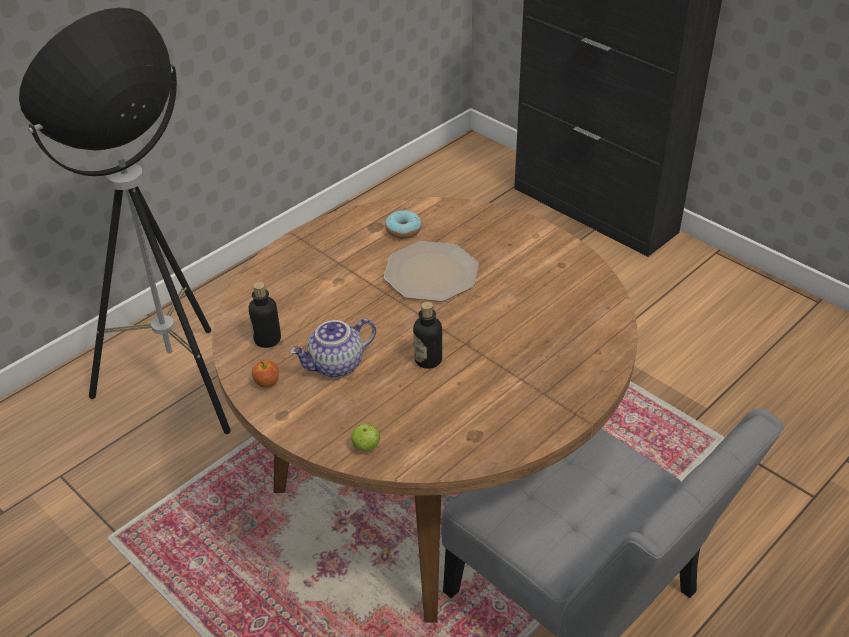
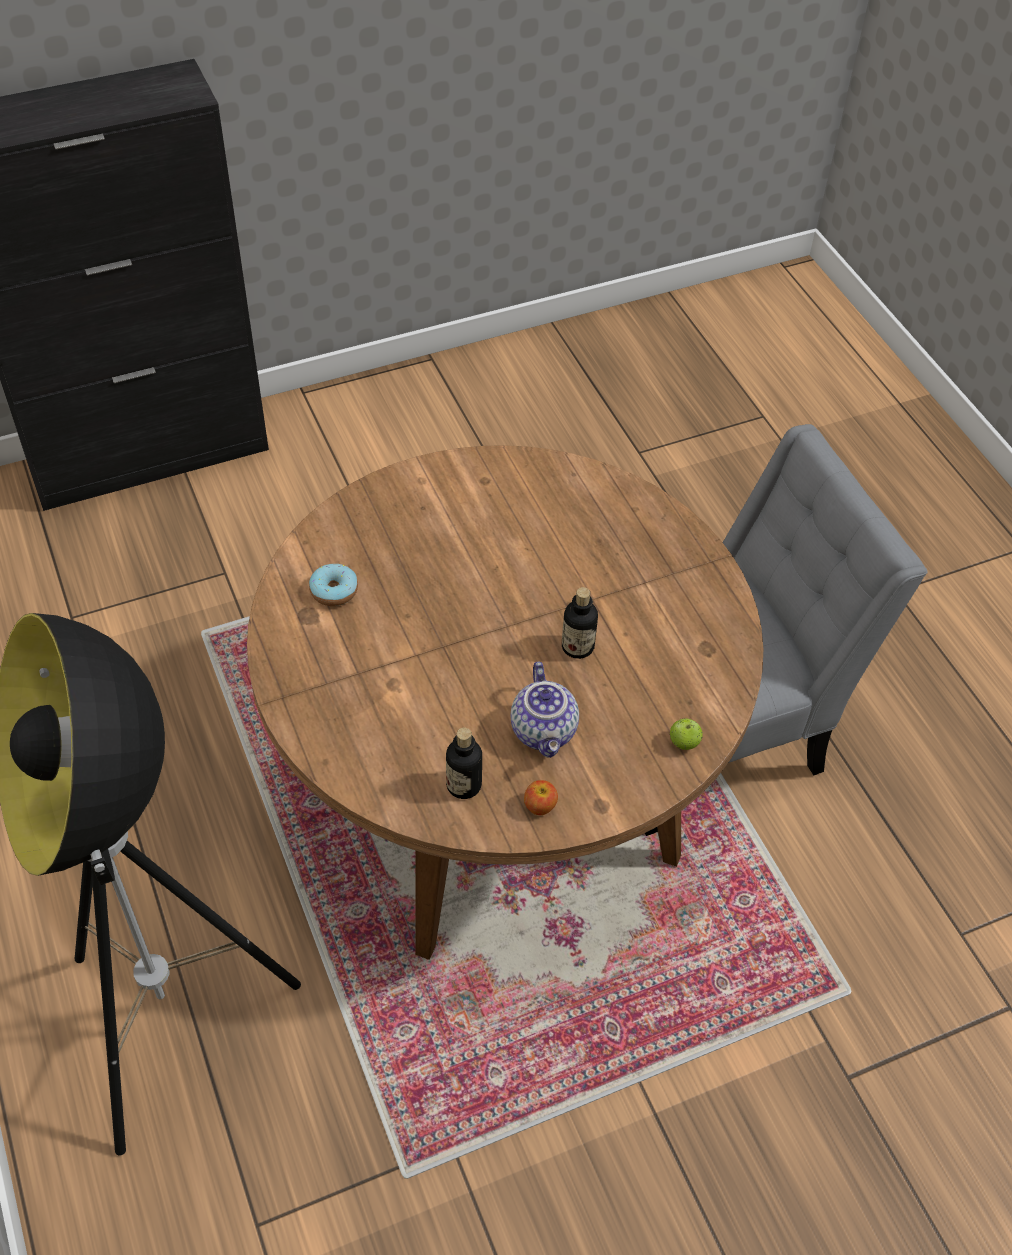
camera: 70 degrees left, 10 degrees up
(432, 274) = (433, 593): plate -> none

